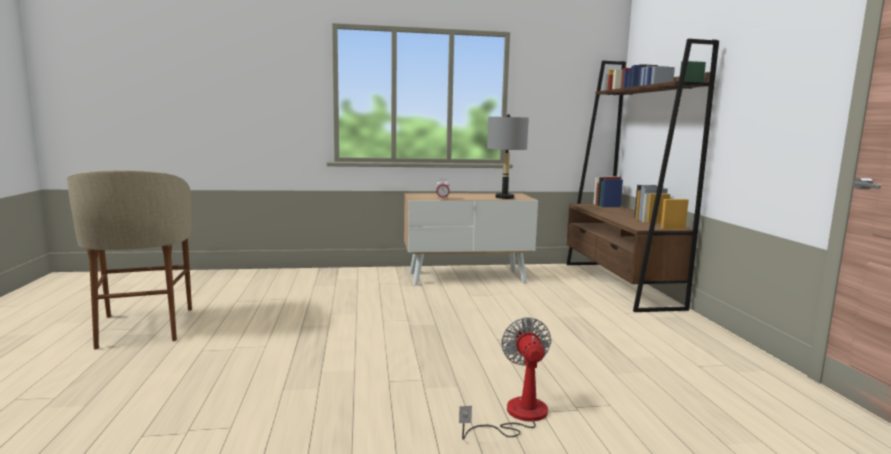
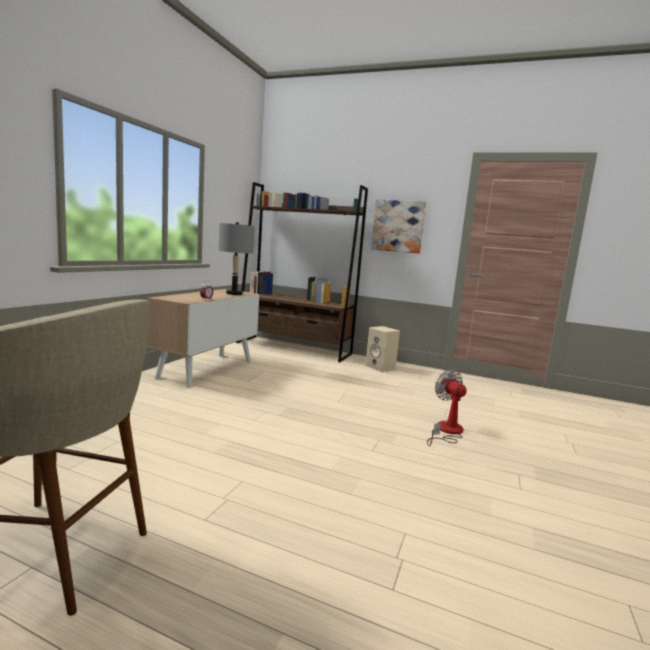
camera: 60 degrees left, 0 degrees up
(517, 416) = (446, 432): fan -> fan turned 45 degrees clockwise
(679, 335) = (381, 368): none -> beige speaker
(756, 97) = (398, 226): none -> picture

